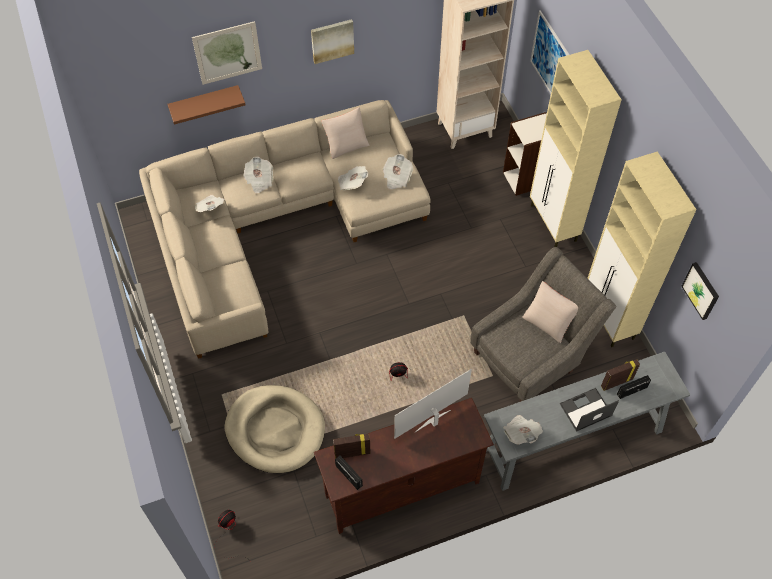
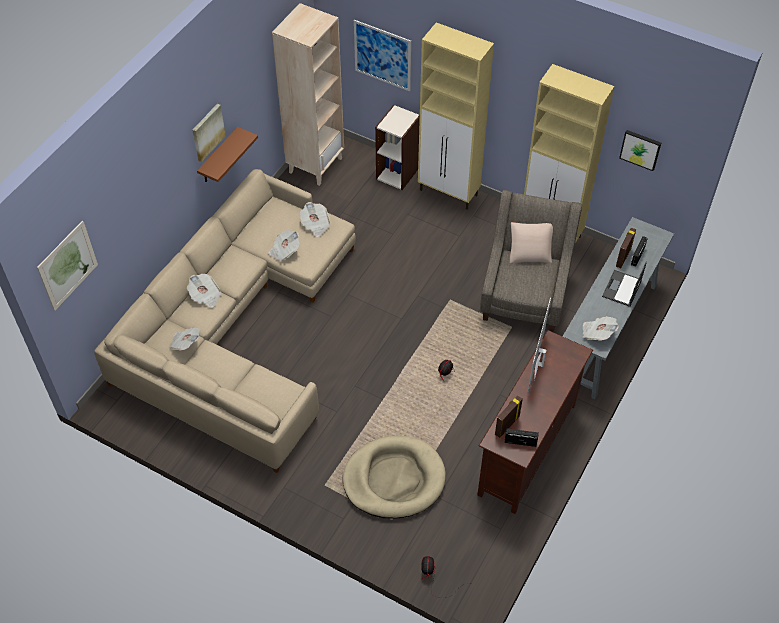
camera: 40 degrees left, 5 degrees down
(205, 103) = (130, 249): brown shelf -> brown shelf (218, 156)
(228, 53) = (140, 186): picture -> picture (68, 265)
(346, 144) = (249, 224): beige pillow -> none

